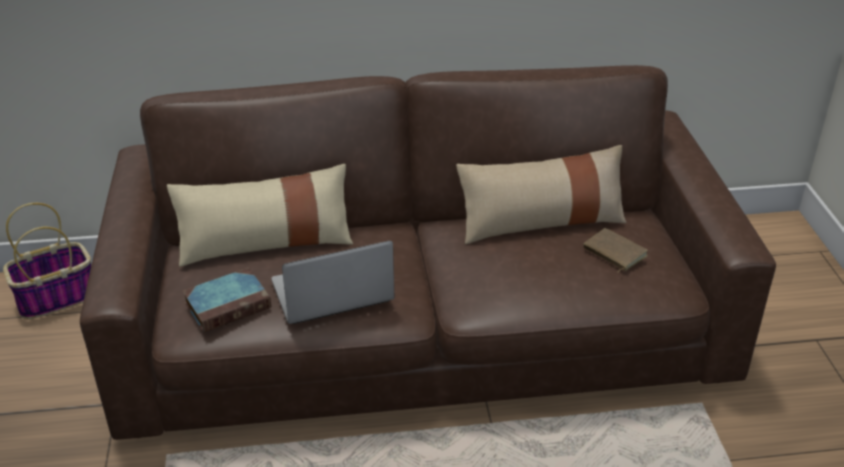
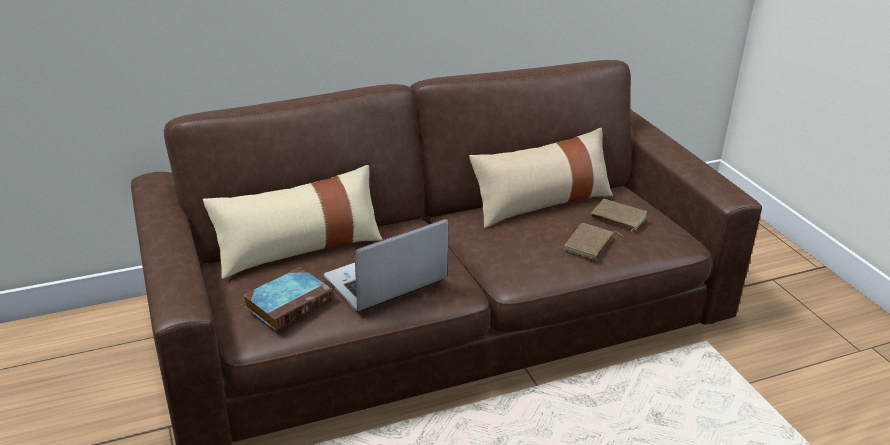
camera: 15 degrees left, 5 degrees down
(58, 297) = (72, 338): basket -> none
(566, 281) = (590, 245): none -> brown book

